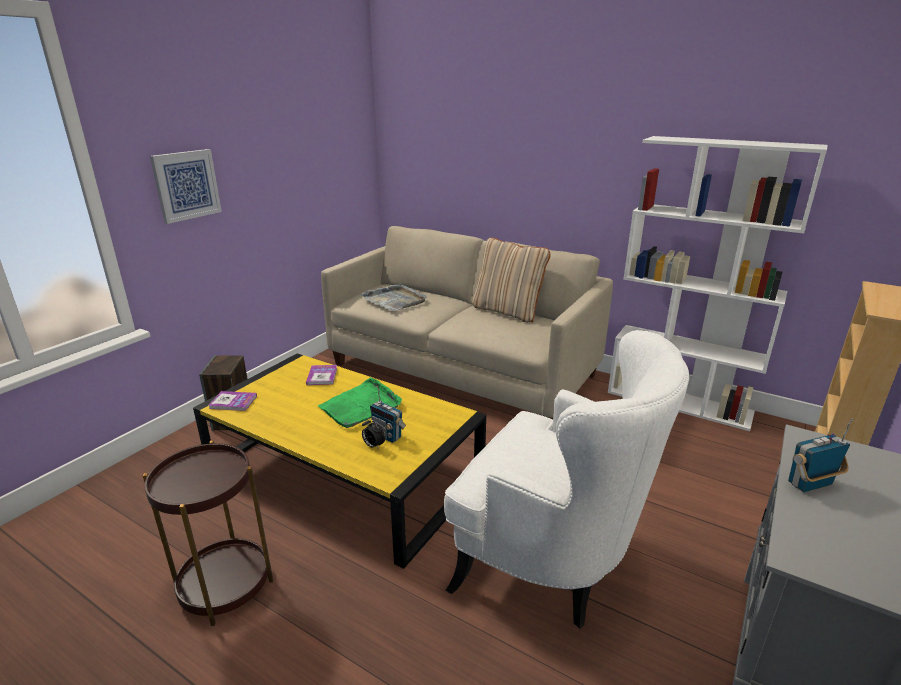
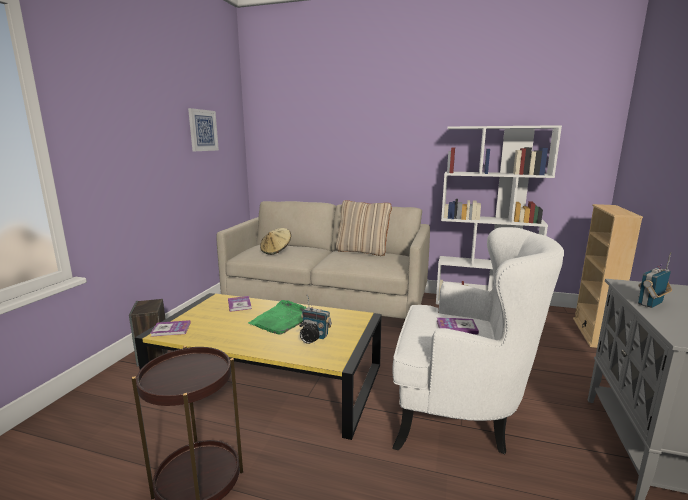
camera: 15 degrees left, 10 degrees down
(186, 185) = (117, 157): picture -> picture (203, 130)
(395, 300) = (276, 251): grey tray -> beige hat
(550, 459) = (456, 327): none -> book

